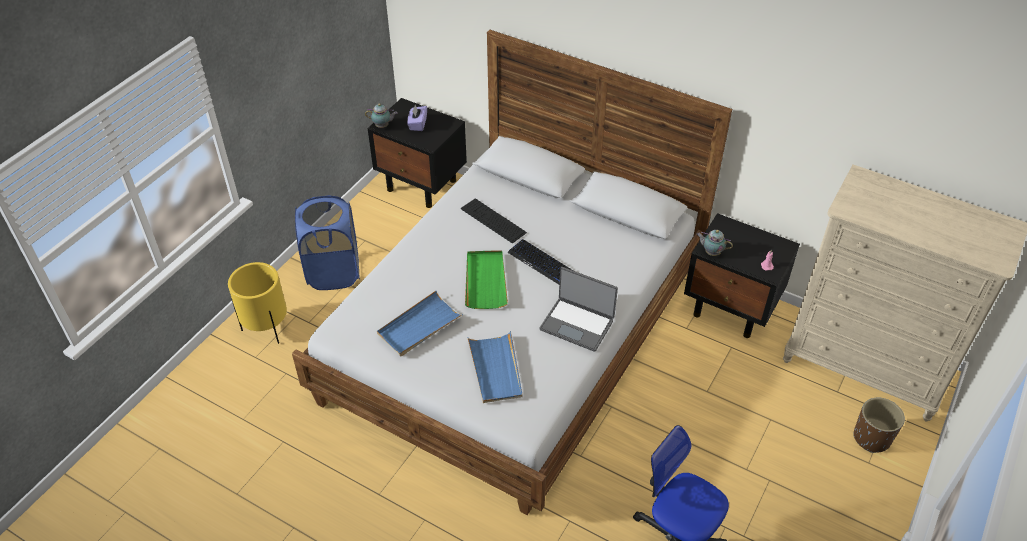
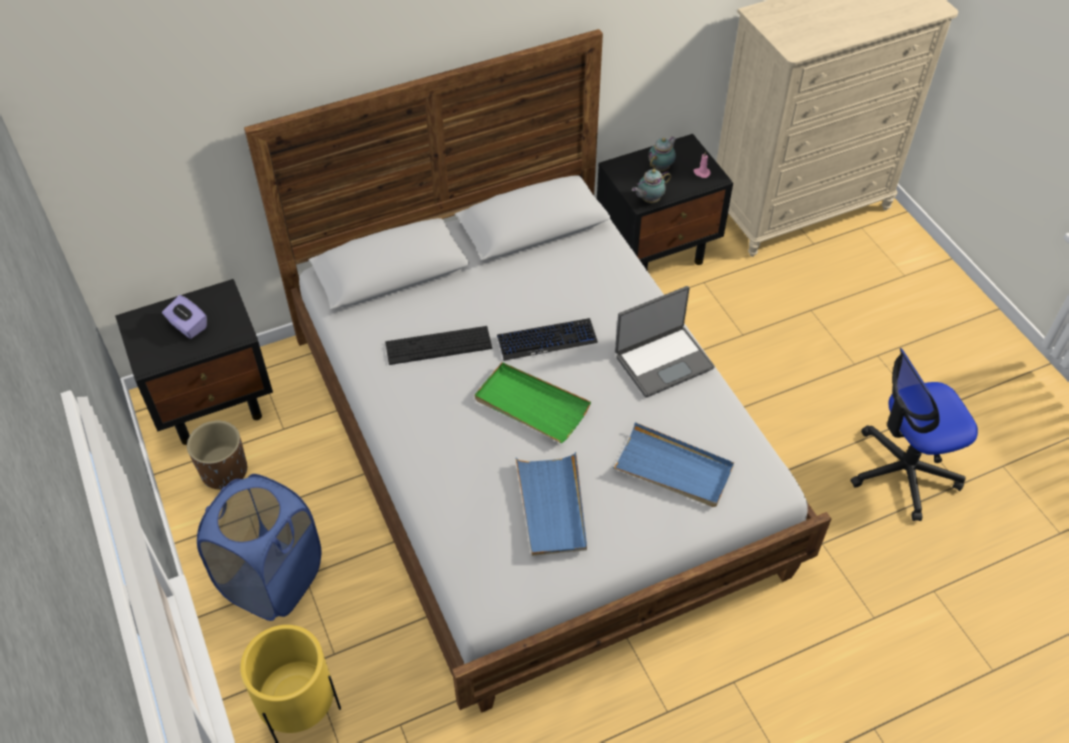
camera: 55 degrees left, 5 degrees up
(383, 126) = (150, 362): teapot -> teapot (661, 167)
(871, 437) = (879, 255): brown planter -> brown planter (224, 471)

